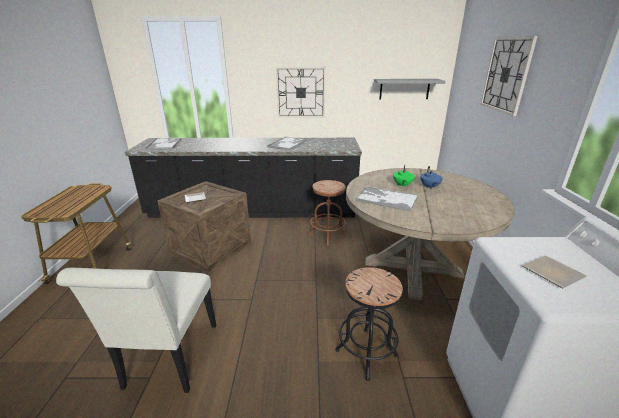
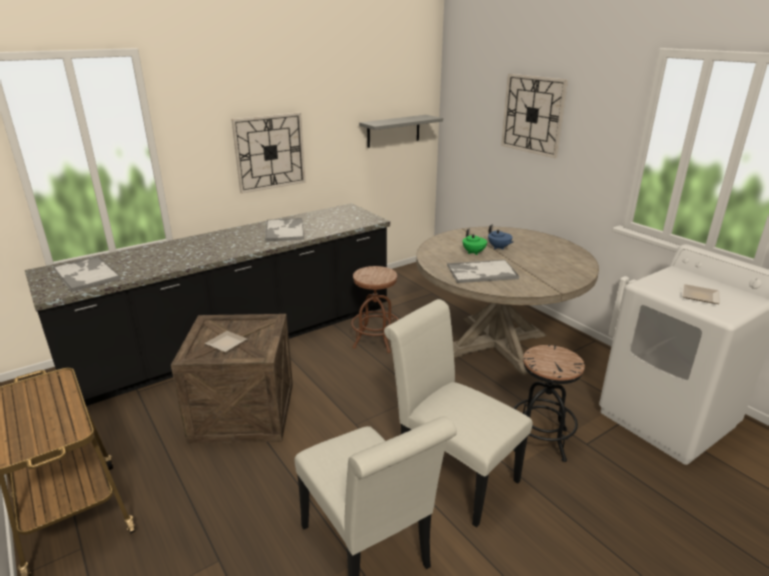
camera: 35 degrees left, 0 degrees up
(274, 340) = (451, 473): none -> white chair

